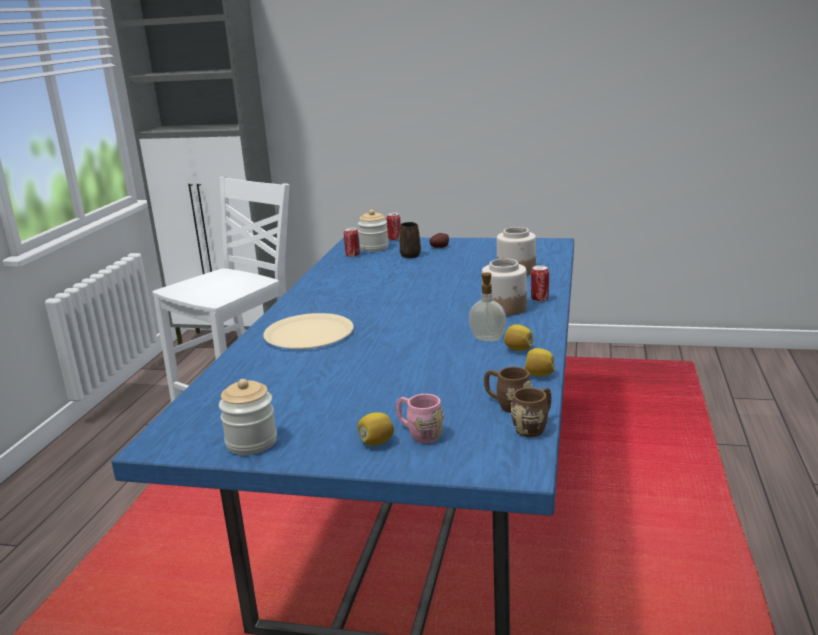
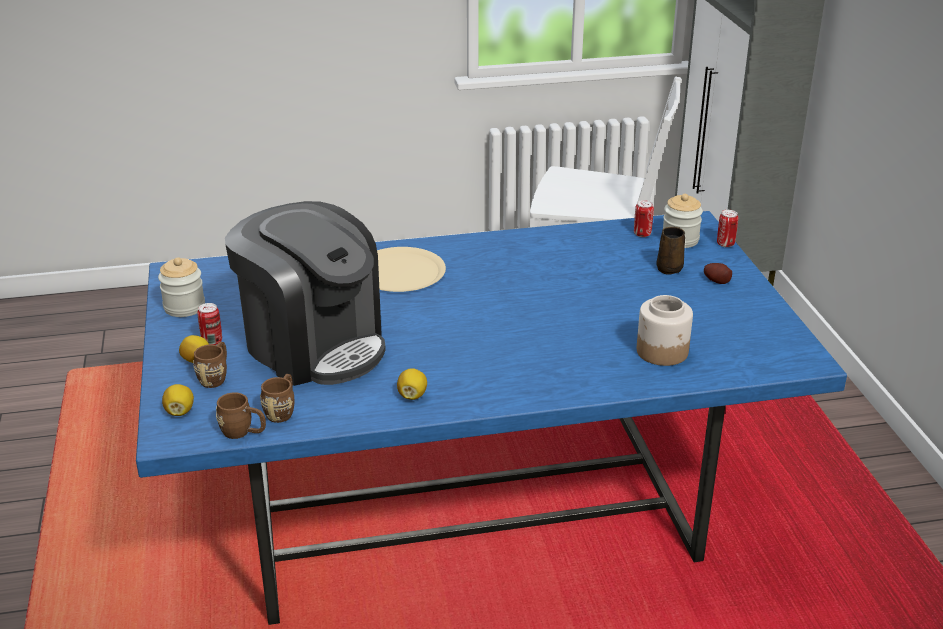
camera: 65 degrees right, 10 degrees up
(402, 381) = (314, 346): none -> coffee machine
(419, 434) = (216, 377): pink mug -> brown mug
(488, 338) = (433, 372): soap dispenser -> none
(505, 308) = (526, 366): jar -> none
(539, 299) = (569, 385): can -> can (212, 341)
(539, 374) = (354, 418): lemon -> lemon (179, 411)

